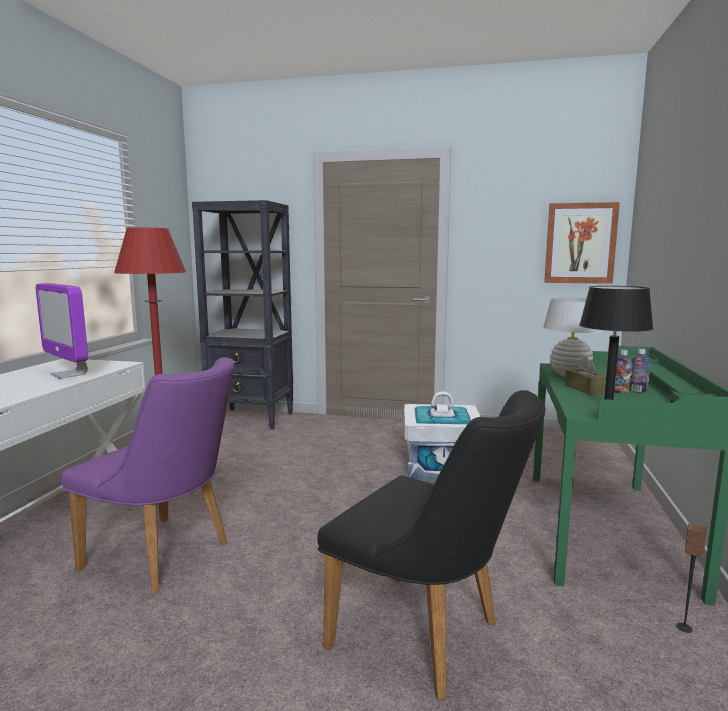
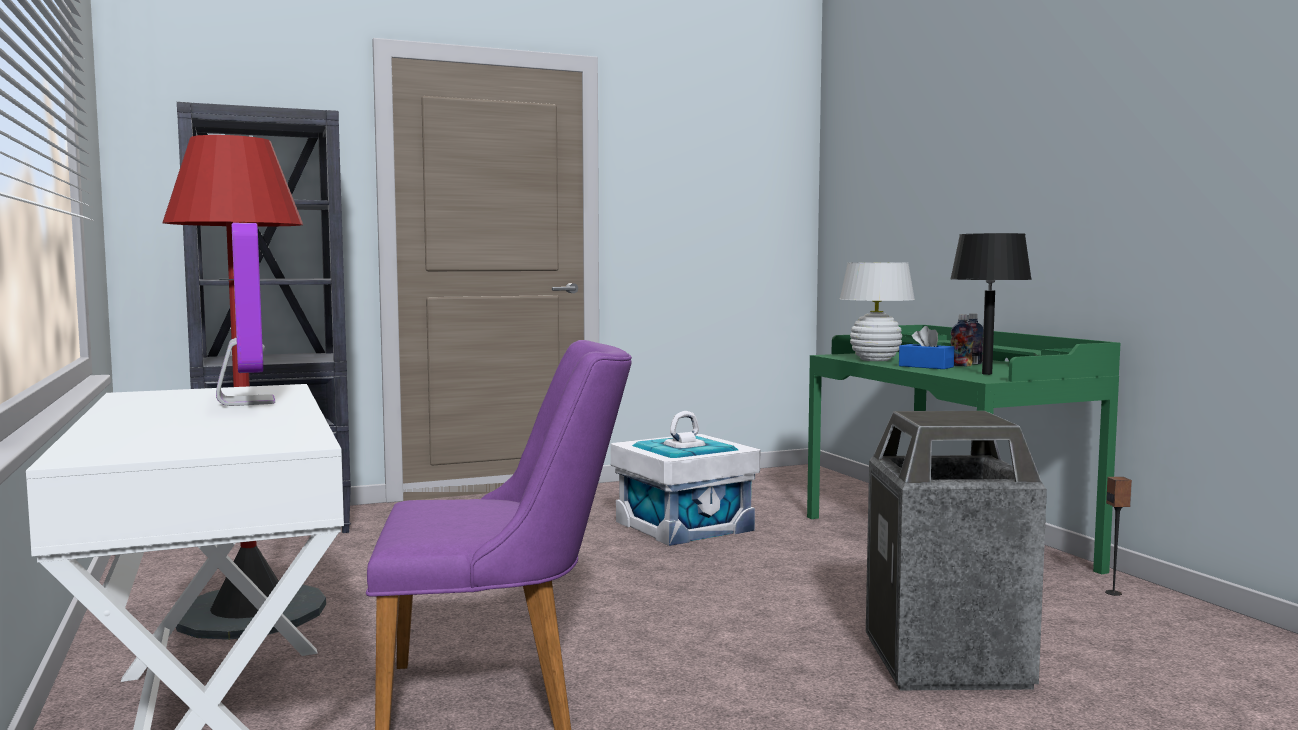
camera: 35 degrees left, 5 degrees down
(69, 374) = (246, 402): monitor -> monitor turned 120 degrees counterclockwise
(429, 638) = (947, 663): black chair -> trash can
(580, 243) = (766, 206): picture -> none
(585, 389) = (926, 366): brown tissue box -> blue tissue box

